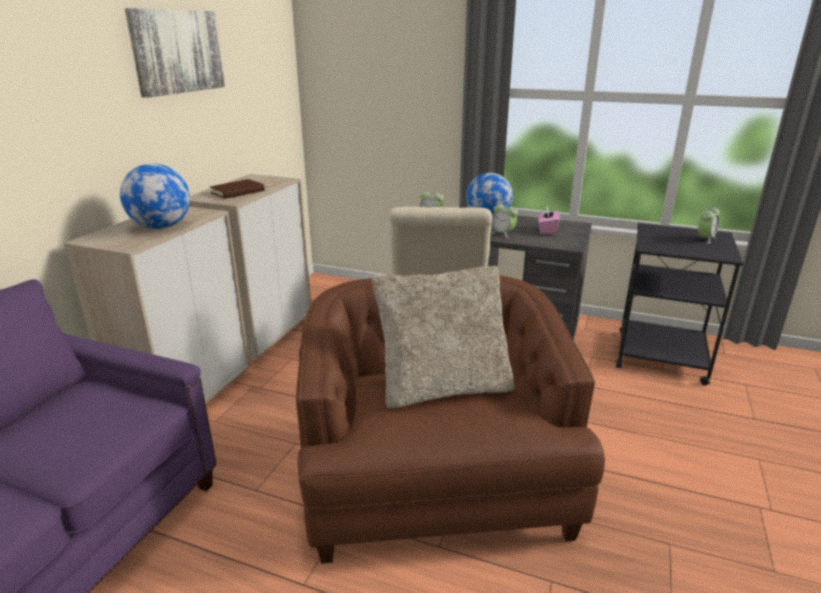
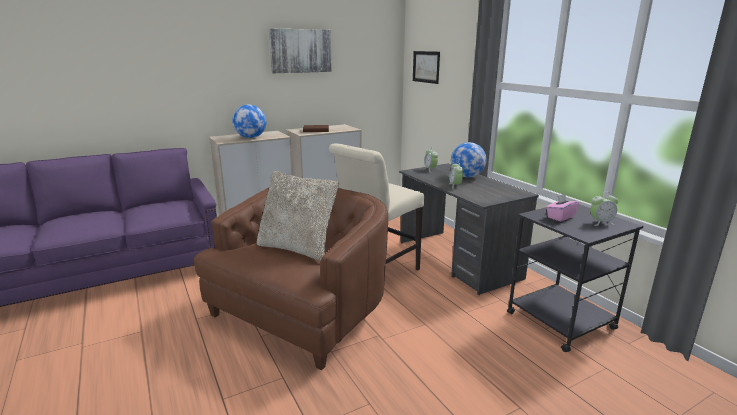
camera: 40 degrees right, 5 degrees down
(351, 70) = (426, 67): none -> picture
(547, 230) = (491, 191): pink tissue box -> pink tissue box (560, 217)

